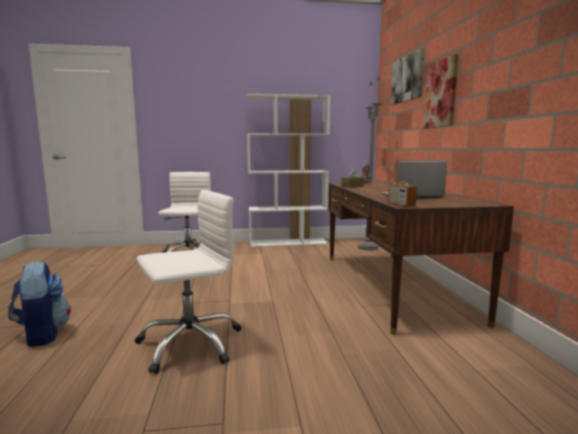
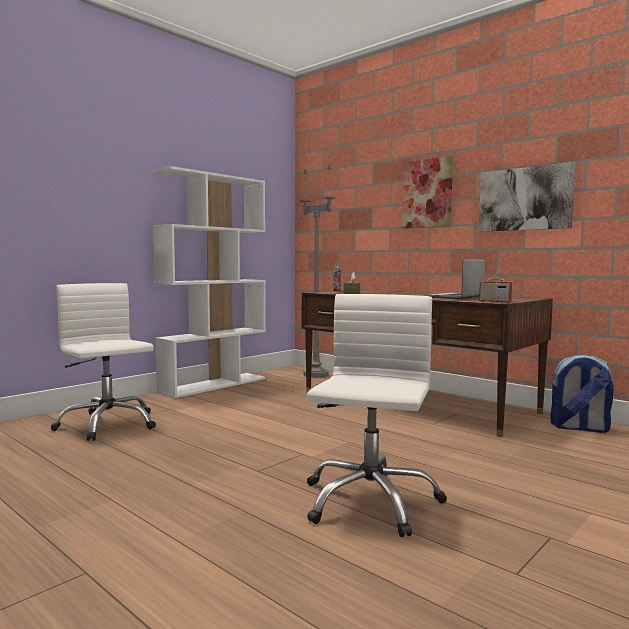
camera: 40 degrees left, 5 degrees down
(42, 334) = (149, 570): backpack -> backpack (579, 428)
(407, 79) = (362, 172): picture -> picture (525, 199)

